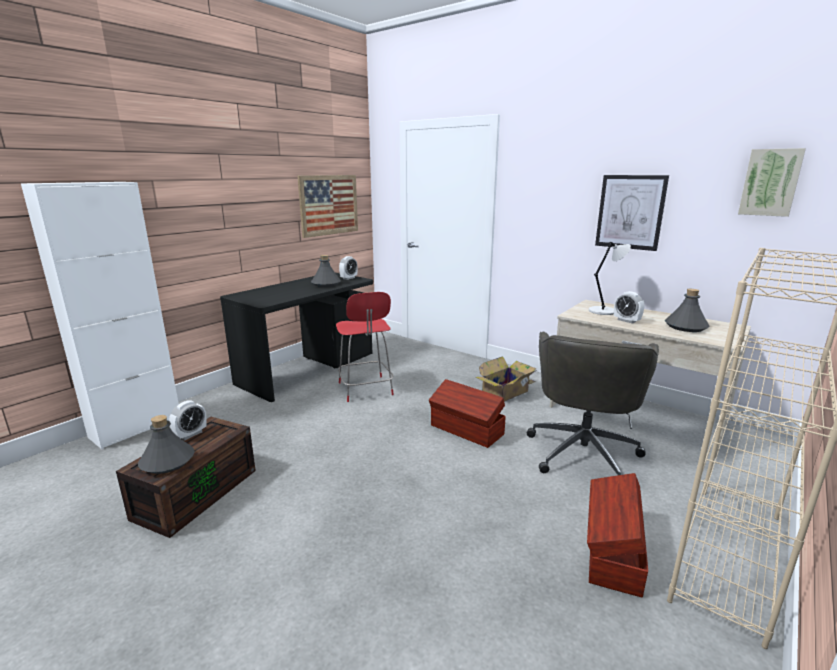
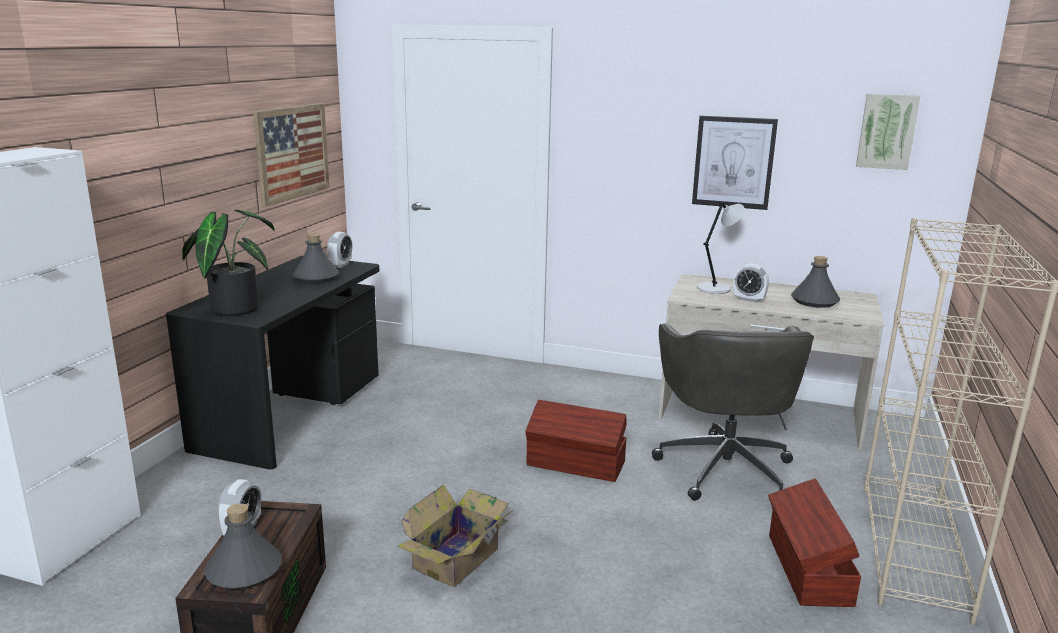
camera: 20 degrees left, 0 degrees up
(259, 296) = (233, 307): none -> potted plant
(365, 389) = (404, 430): red chair -> none
(507, 392) = (596, 406): cardboard box -> cardboard box (459, 557)

